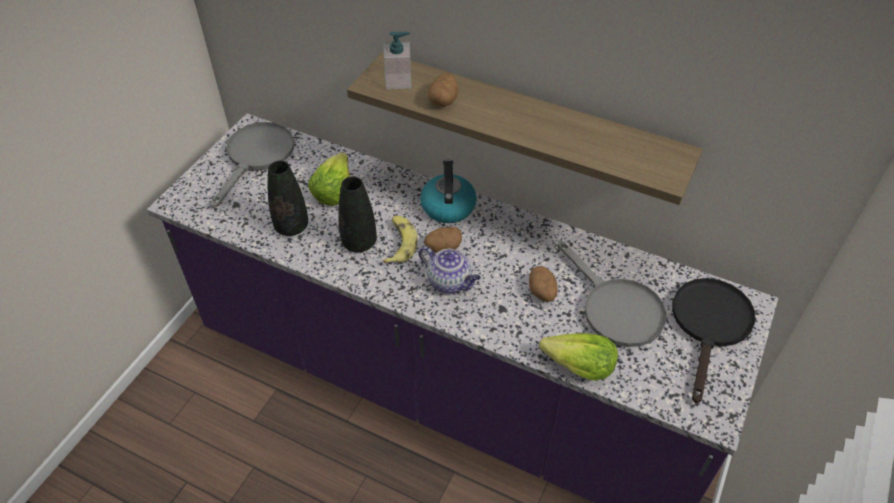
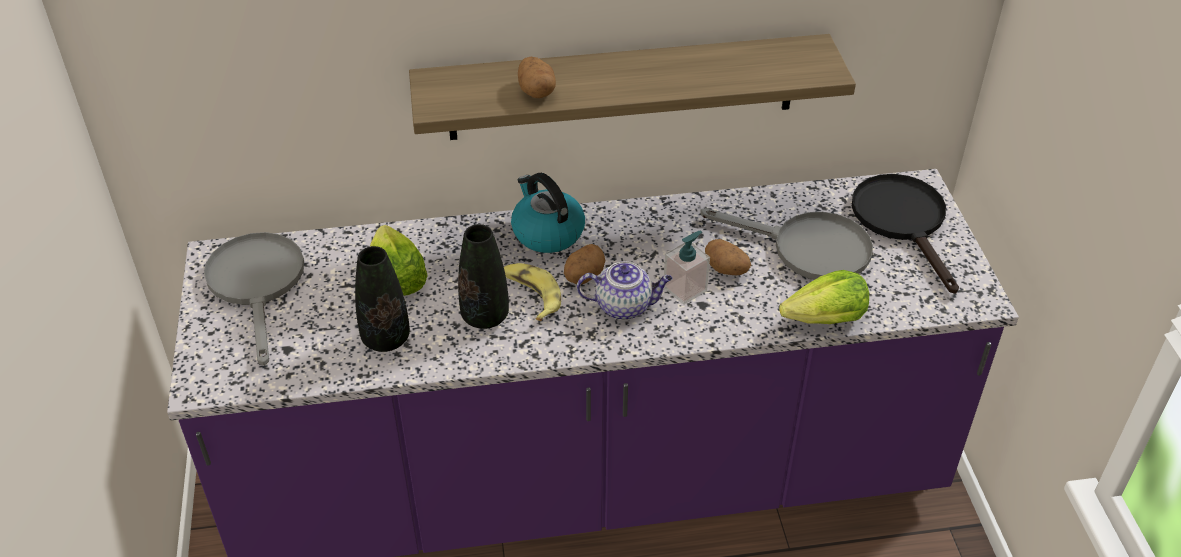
camera: 35 degrees left, 5 degrees down
(398, 81) = (464, 91): soap dispenser -> soap dispenser (685, 289)

